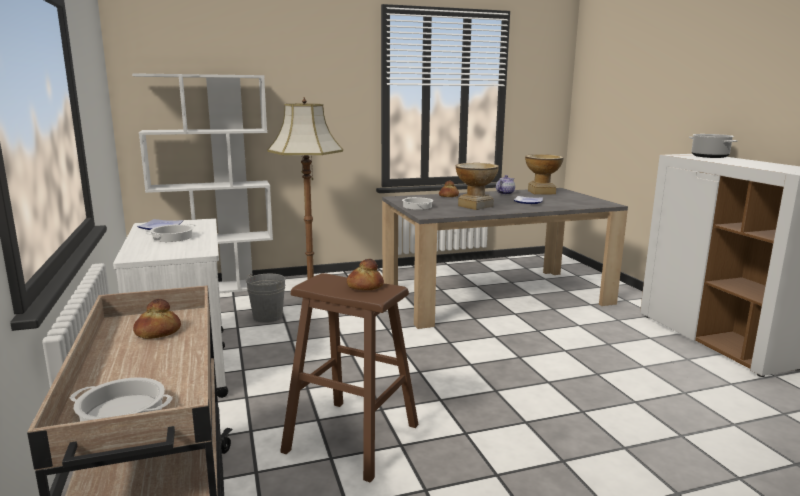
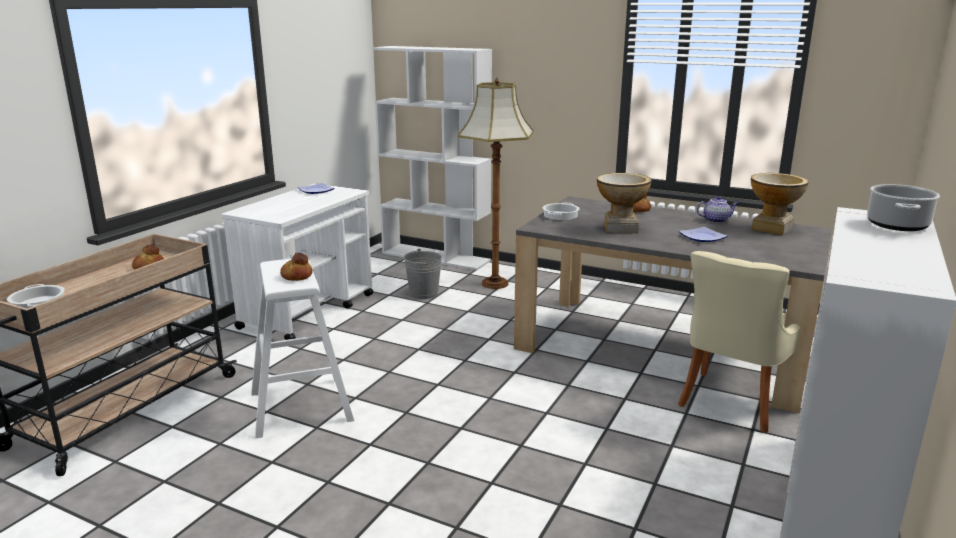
camera: 45 degrees right, 5 degrees up
(172, 237) = (298, 201): cooking pot -> none
(351, 438) = (300, 406): brown stool -> white stool
(584, 311) = (731, 403): none -> beige chair

